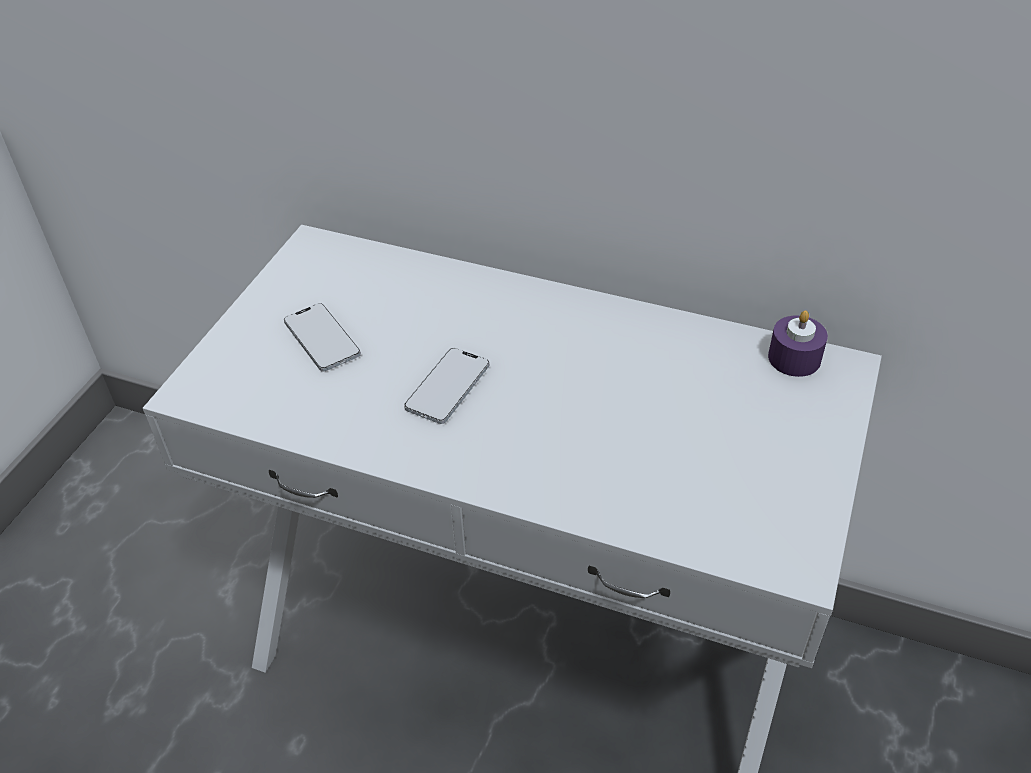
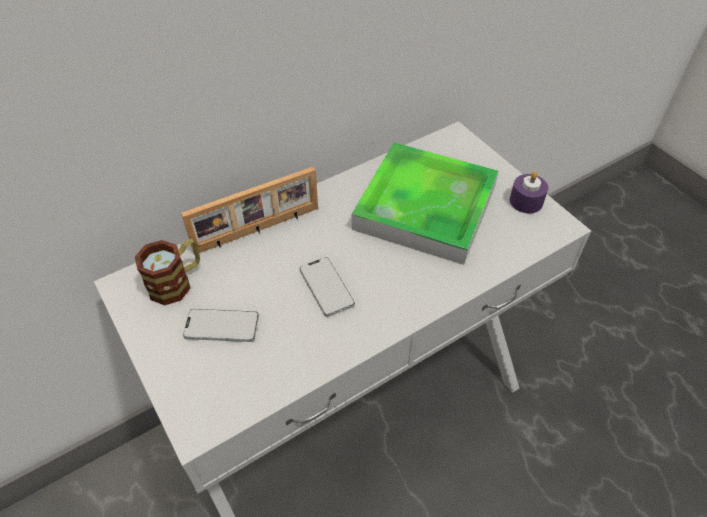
camera: 55 degrees left, 5 degrees up
(349, 275) = (177, 282): none -> mug
(476, 289) = (258, 230): none -> picture frame
(669, 405) = (425, 207): none -> tray
(794, 358) = (434, 147): purple candle -> purple candle (526, 201)

